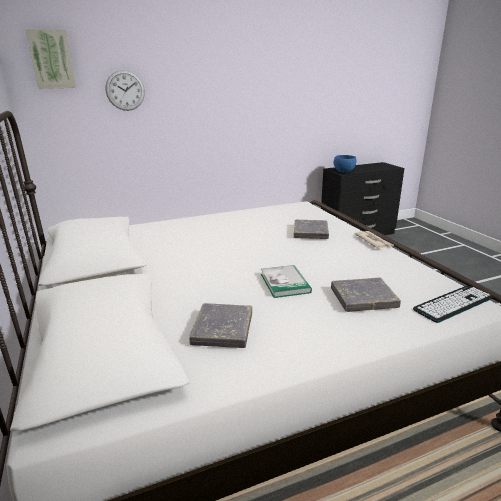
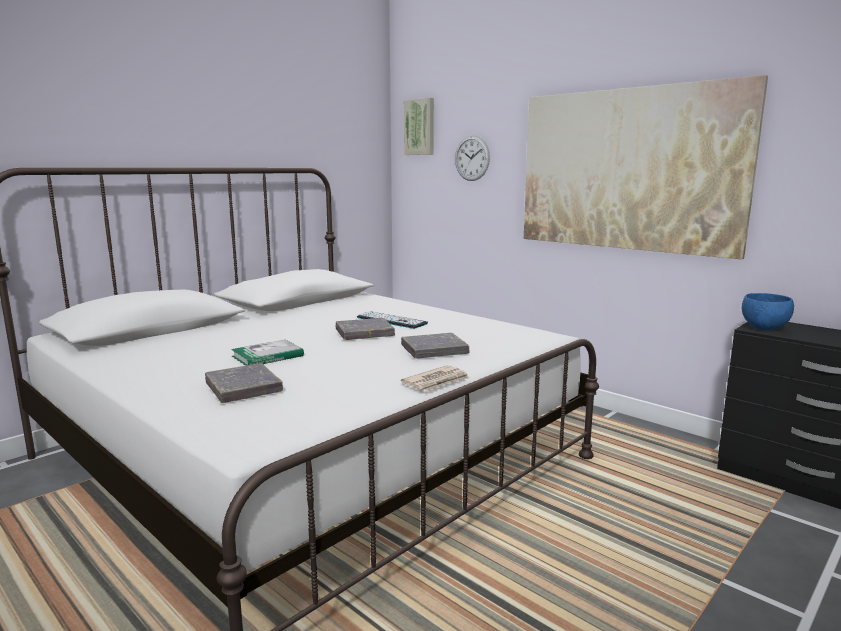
camera: 65 degrees right, 10 degrees down
(222, 329) = (168, 349): grey book -> grey book (364, 333)
(255, 96) = (627, 170): none -> picture
(453, 304) = (243, 432): keyboard -> keyboard (391, 320)

